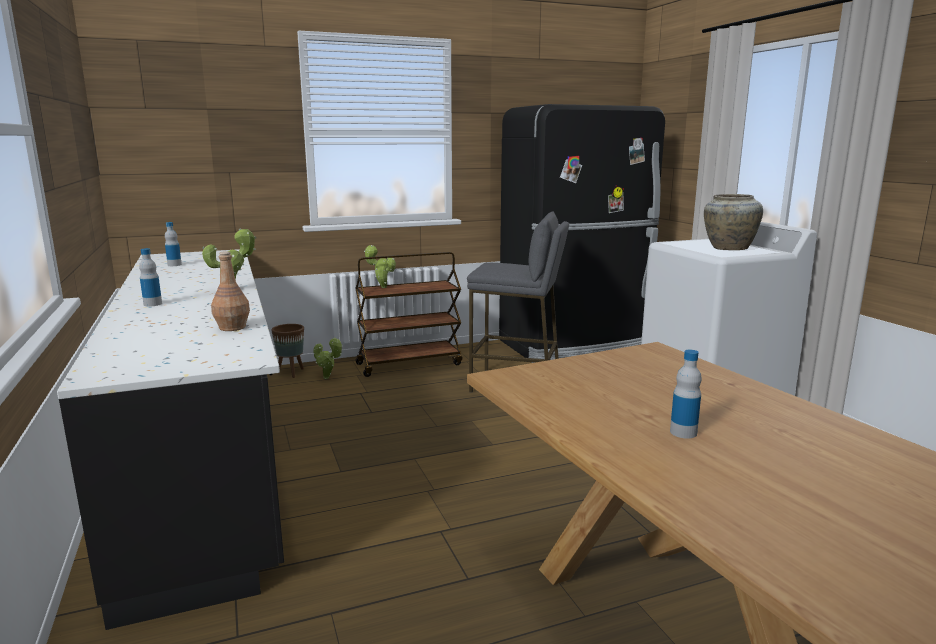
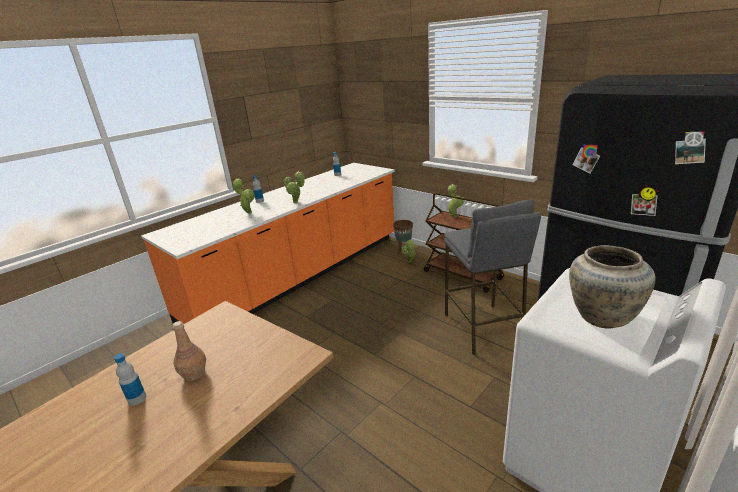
camera: 65 degrees right, 10 degrees up
(191, 313) = (248, 212): none -> potted plant
(207, 453) = (300, 275): black counter -> orange counter
(232, 327) = (229, 227): brown bottle -> brown bottle (194, 373)

